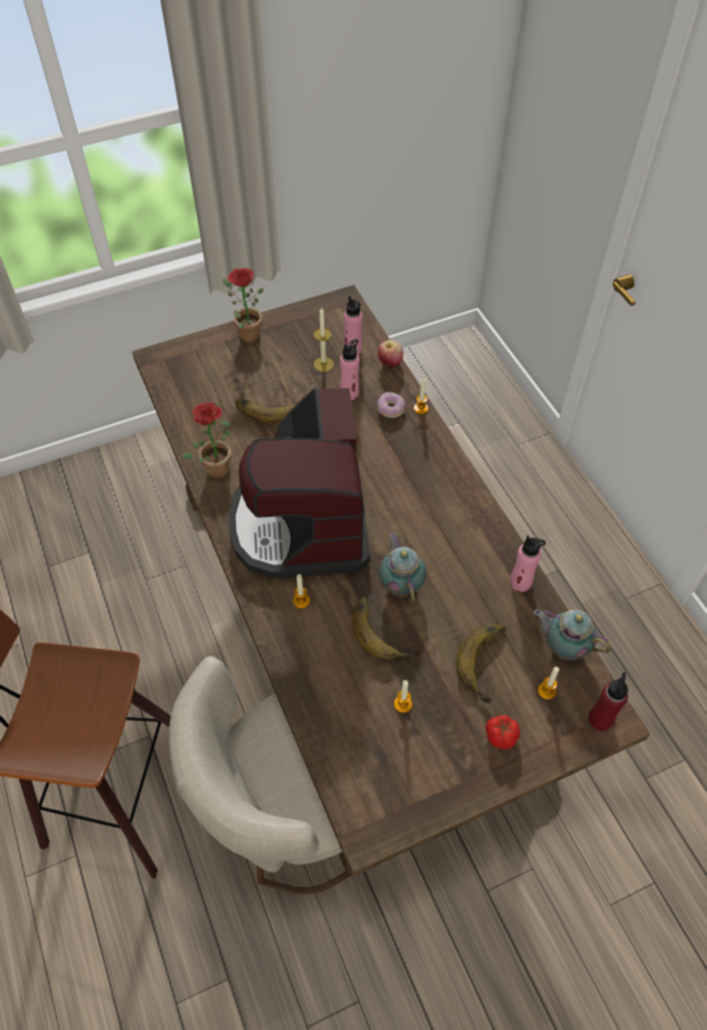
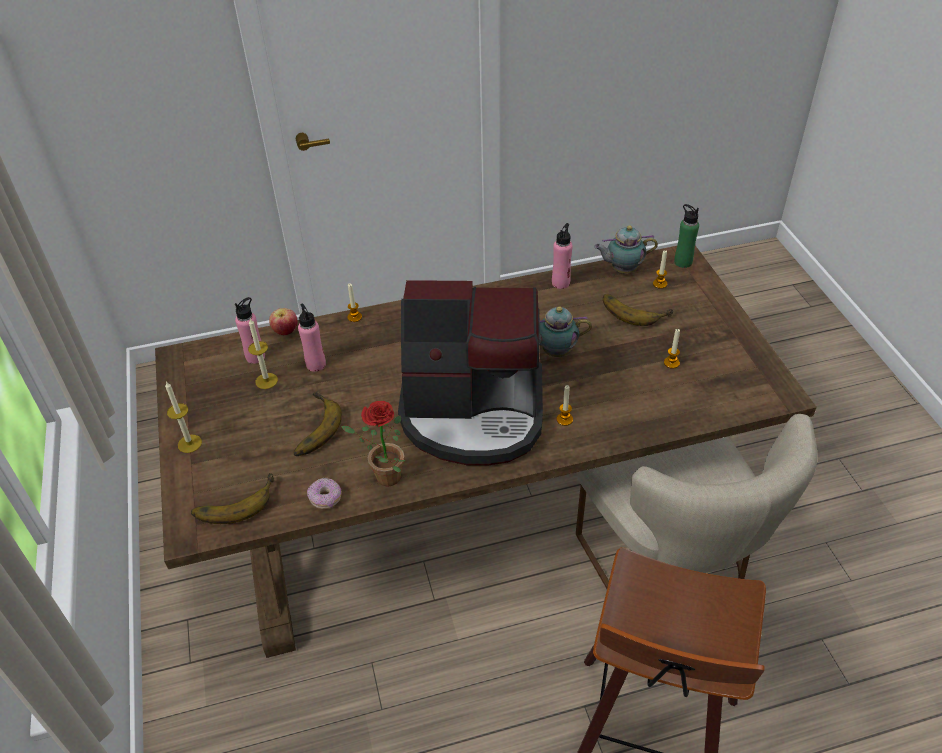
camera: 80 degrees left, 10 degrees down
(246, 334) = (189, 443): potted plant -> candle
(384, 630) = (600, 367): banana -> banana (234, 501)
(390, 409) = (348, 337): donut -> donut (325, 498)
(500, 736) = (698, 313): tomato -> none
(563, 647) = (622, 270): teapot -> teapot turned 45 degrees clockwise
(600, 719) = (683, 262): red bottle -> green bottle

